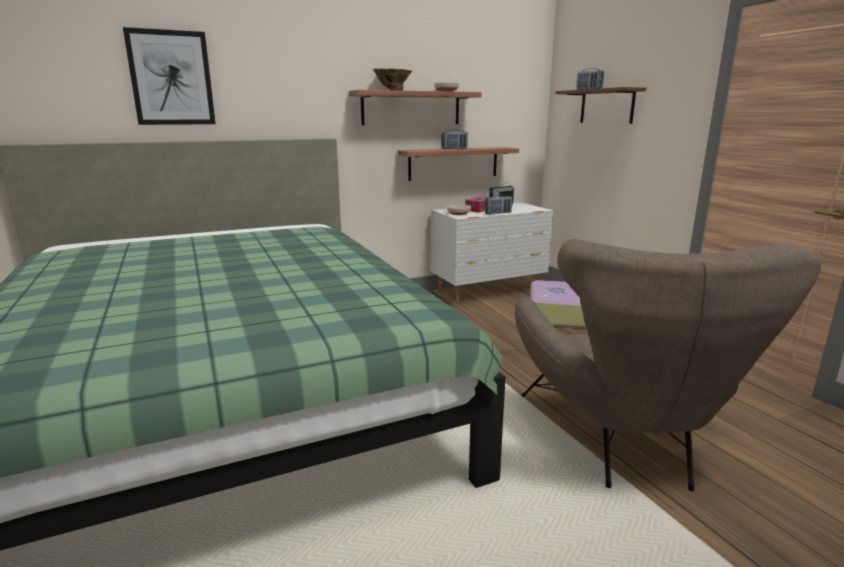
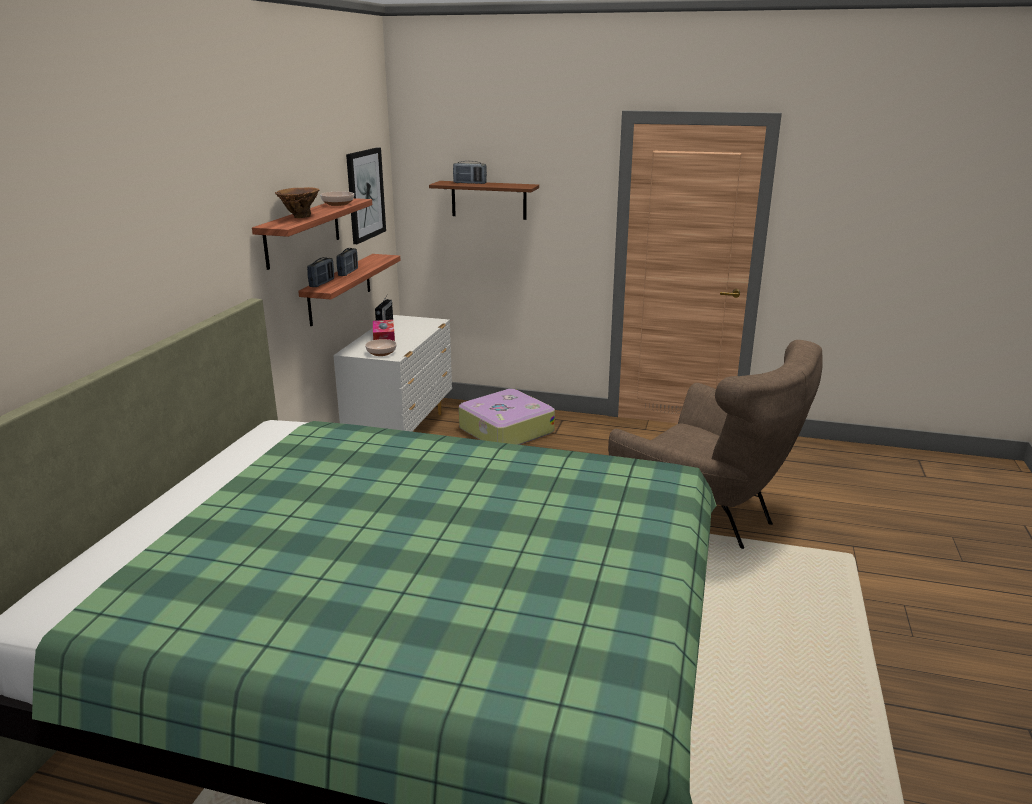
camera: 50 degrees left, 5 degrees up
(171, 78) = (77, 269): picture -> picture (365, 194)
(498, 213) = (416, 340): radio -> radio (322, 283)

